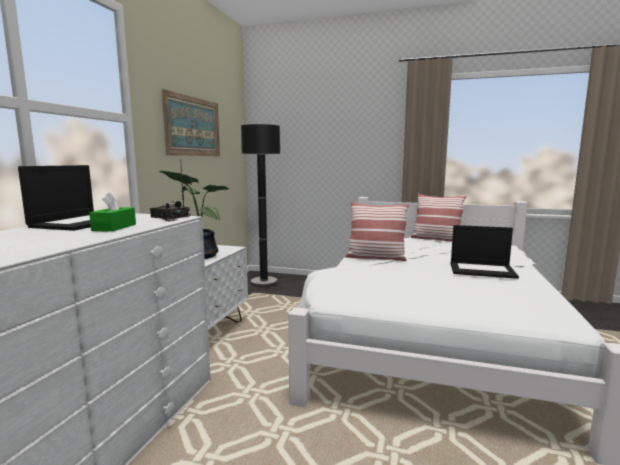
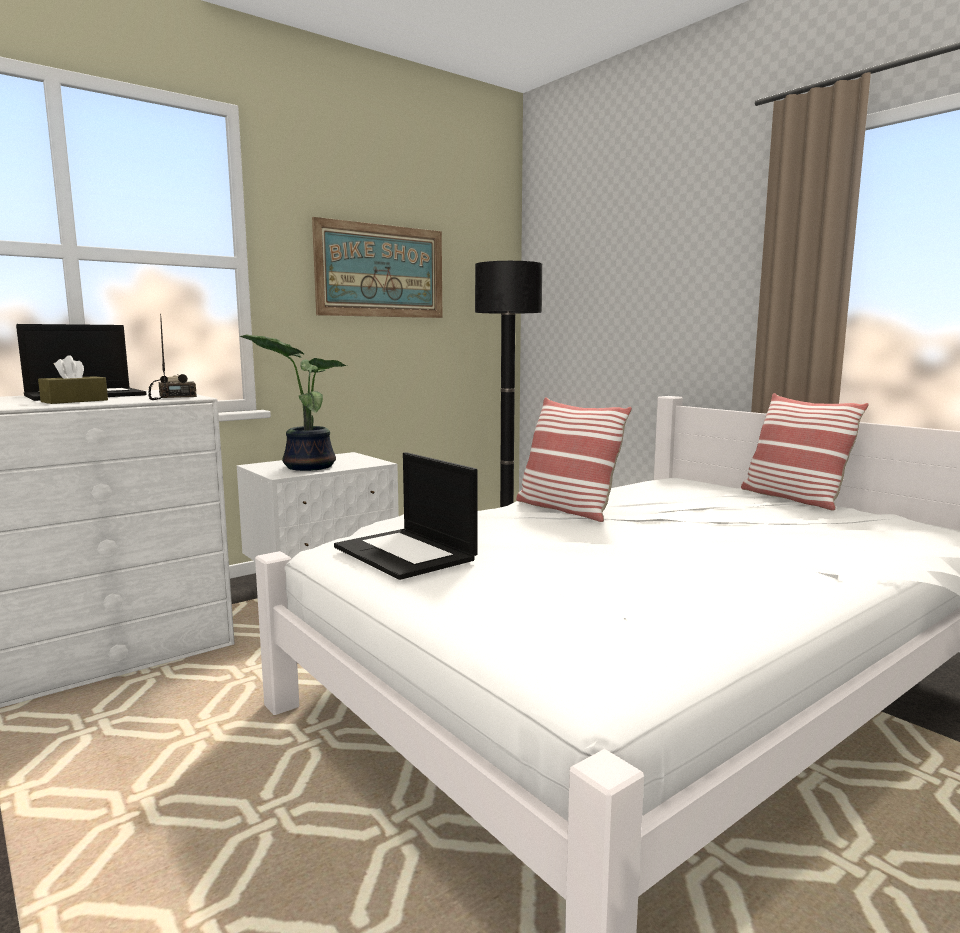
camera: 35 degrees right, 0 degrees up
(114, 227) = (74, 401): green tissue box -> brown tissue box
(482, 270) = (703, 563): laptop -> laptop (406, 553)

